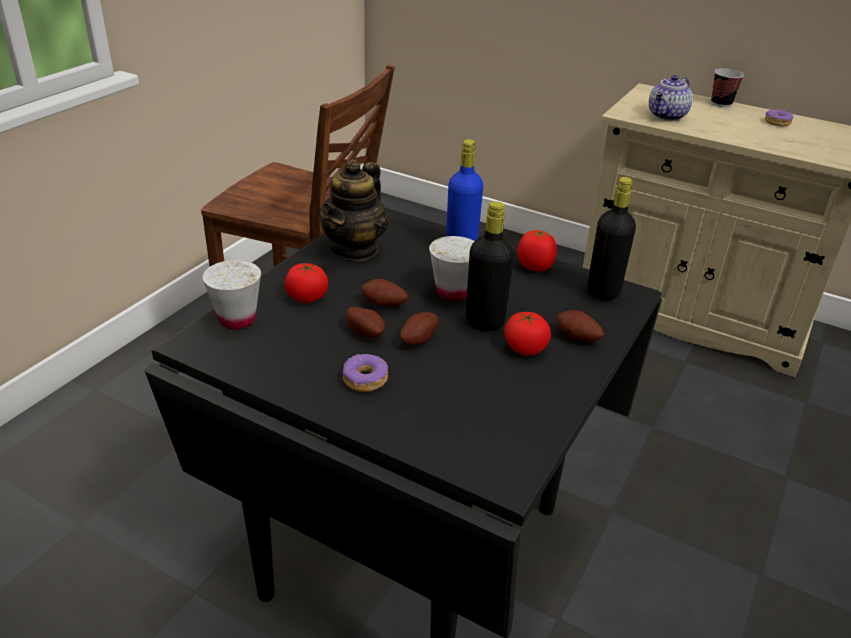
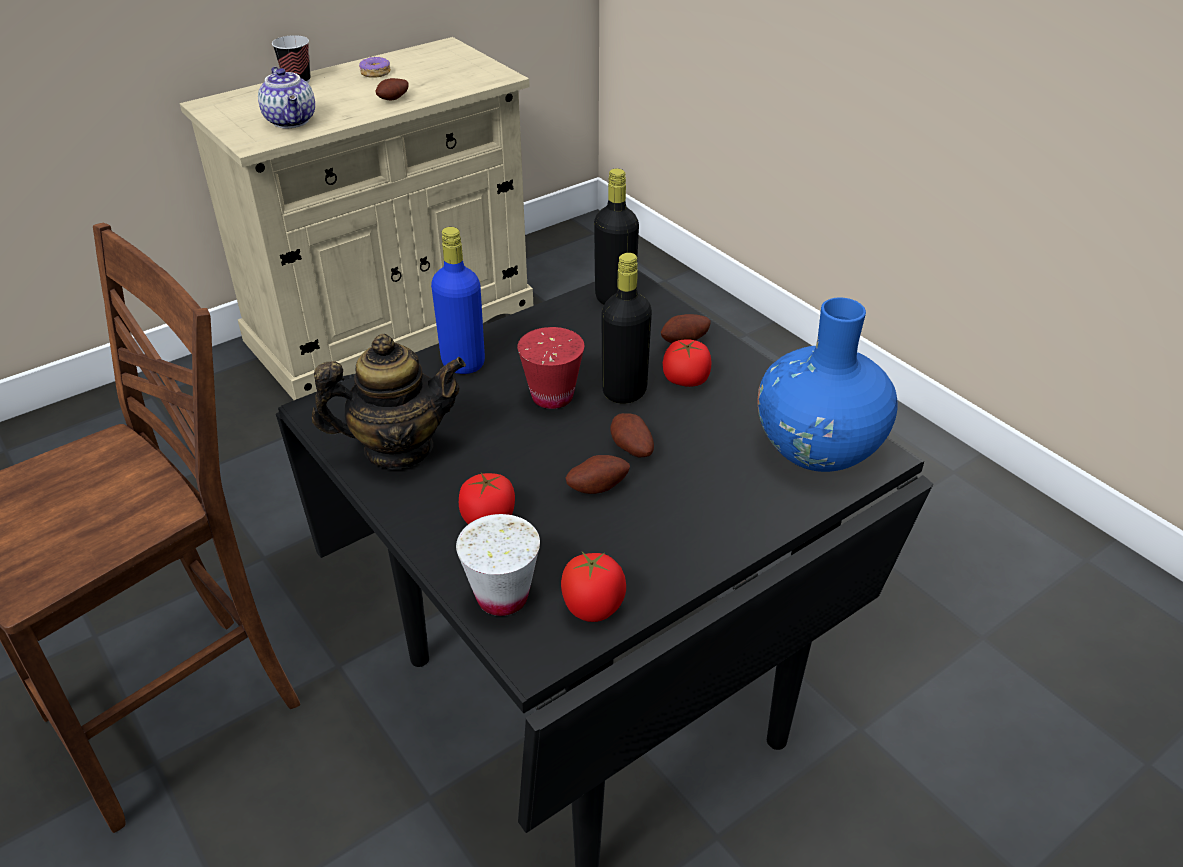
camera: 65 degrees left, 5 degrees up
(355, 249) = (398, 448): teapot -> teapot turned 60 degrees counterclockwise
(365, 380) = (687, 509): donut -> none
(383, 305) = (547, 457): potato -> potato (394, 100)
(452, 292) = (552, 397): white cup -> red cup
(489, 439) = (818, 448): none -> blue vase
(535, 267) = (539, 324): tomato -> tomato (593, 607)

